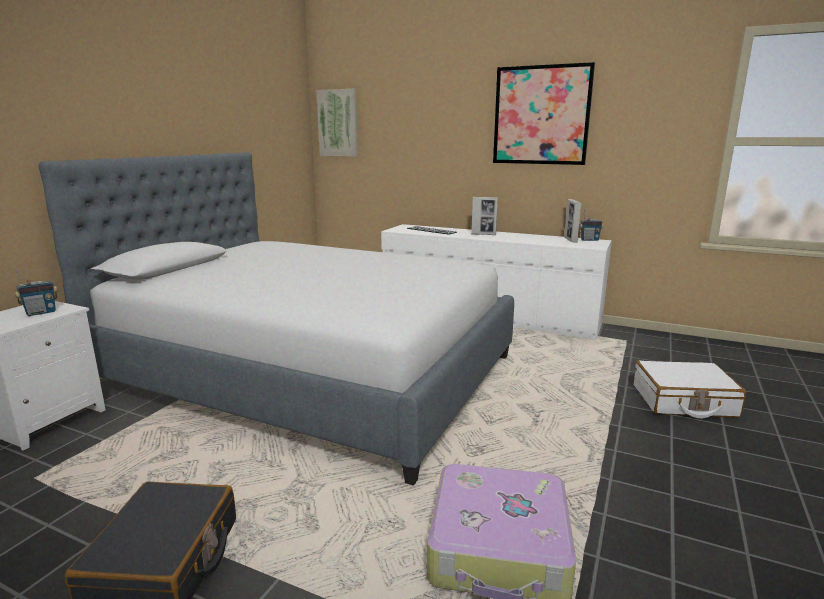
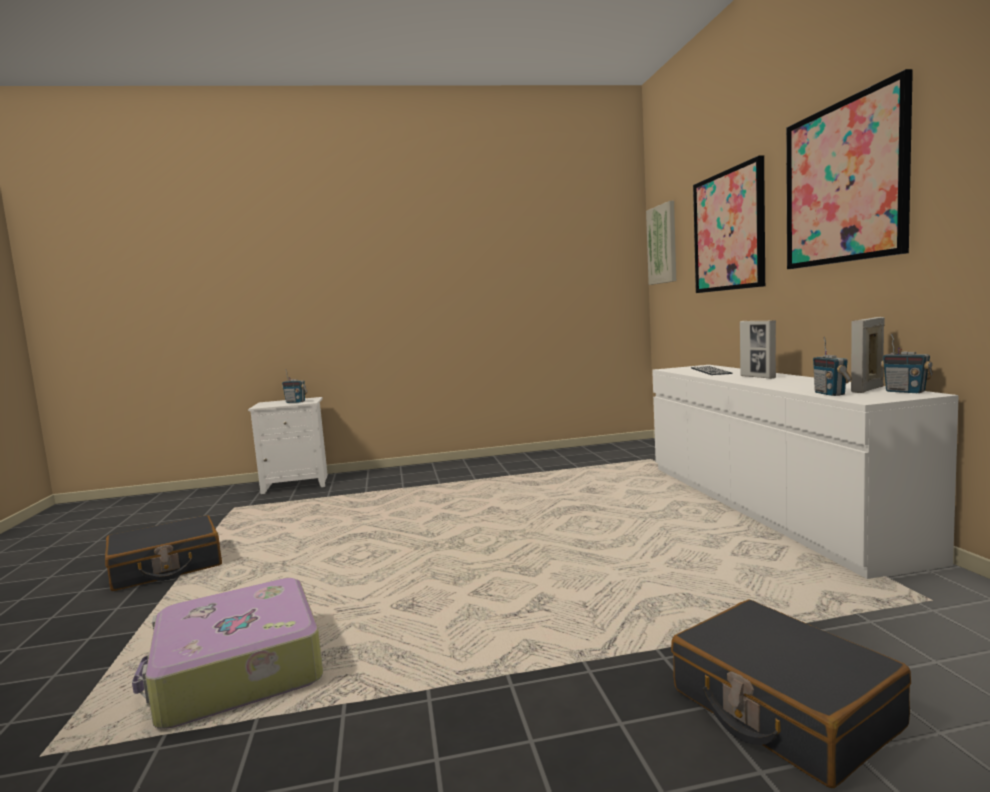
camera: 55 degrees right, 10 degrees down
(311, 372) = (464, 502): bed -> none
(428, 126) = (728, 231): none -> picture
(568, 244) = (830, 394): none -> radio
(683, 401) = (782, 708): white suitcase -> black suitcase

